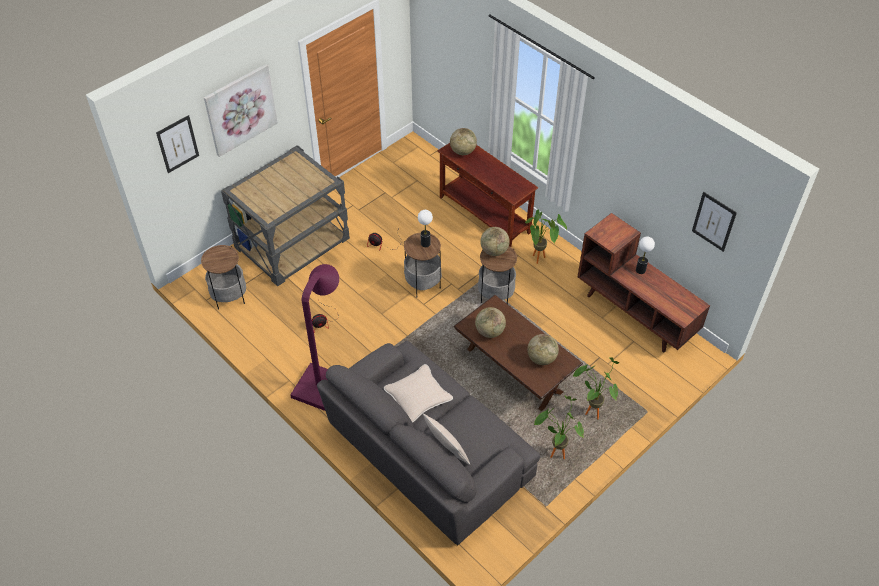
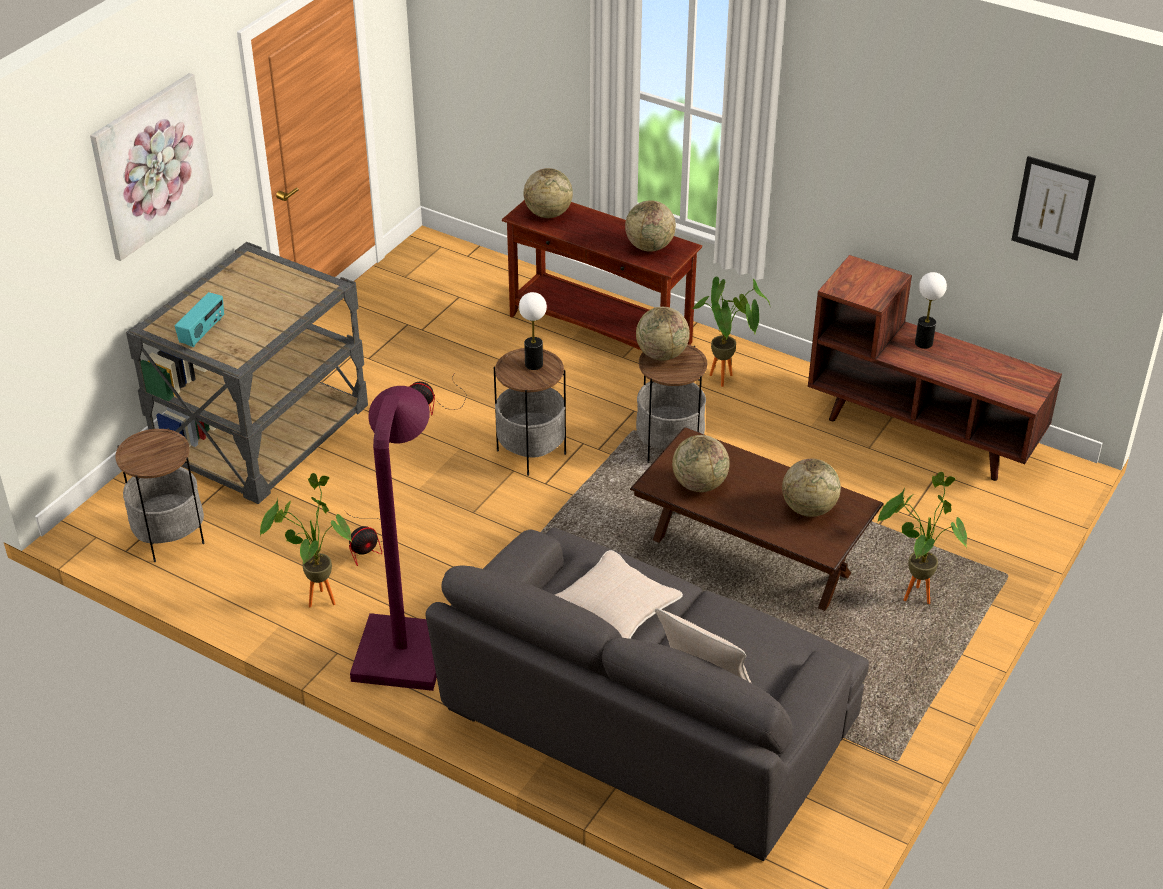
camera: 15 degrees left, 10 degrees down
(177, 144) = (49, 232): picture -> none
(258, 198) = (203, 332): none -> radio
(509, 183) = (649, 246): none -> globe
(555, 452) = (875, 670): potted plant -> potted plant (316, 597)

